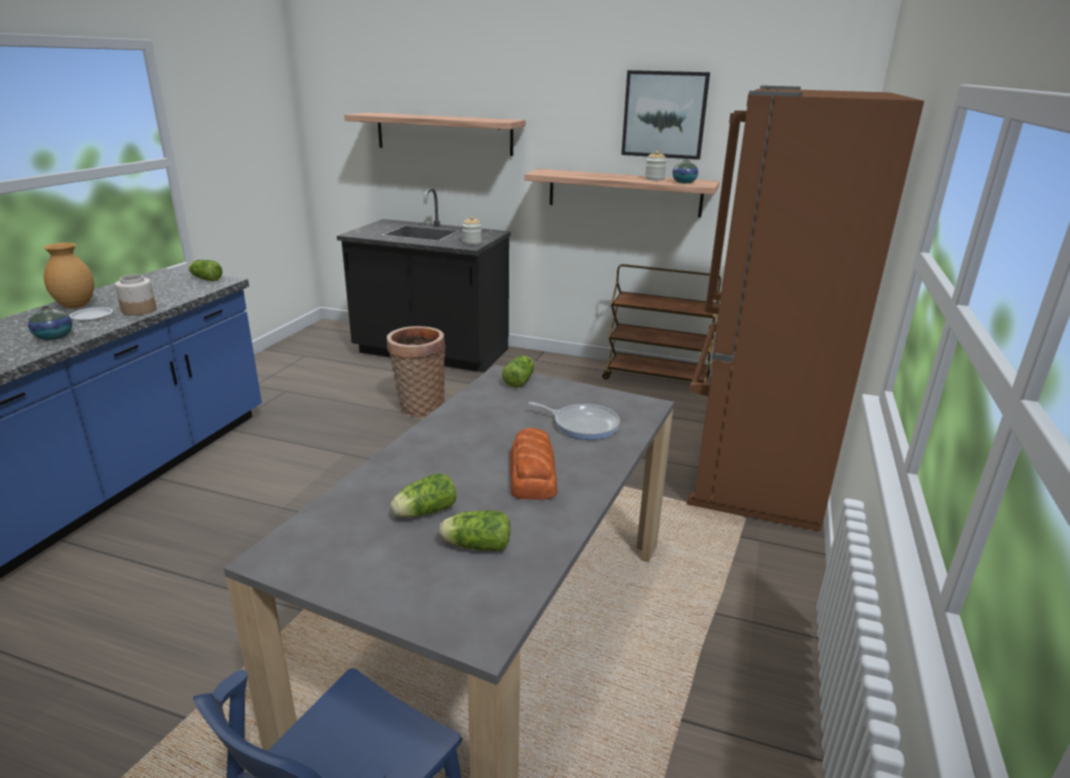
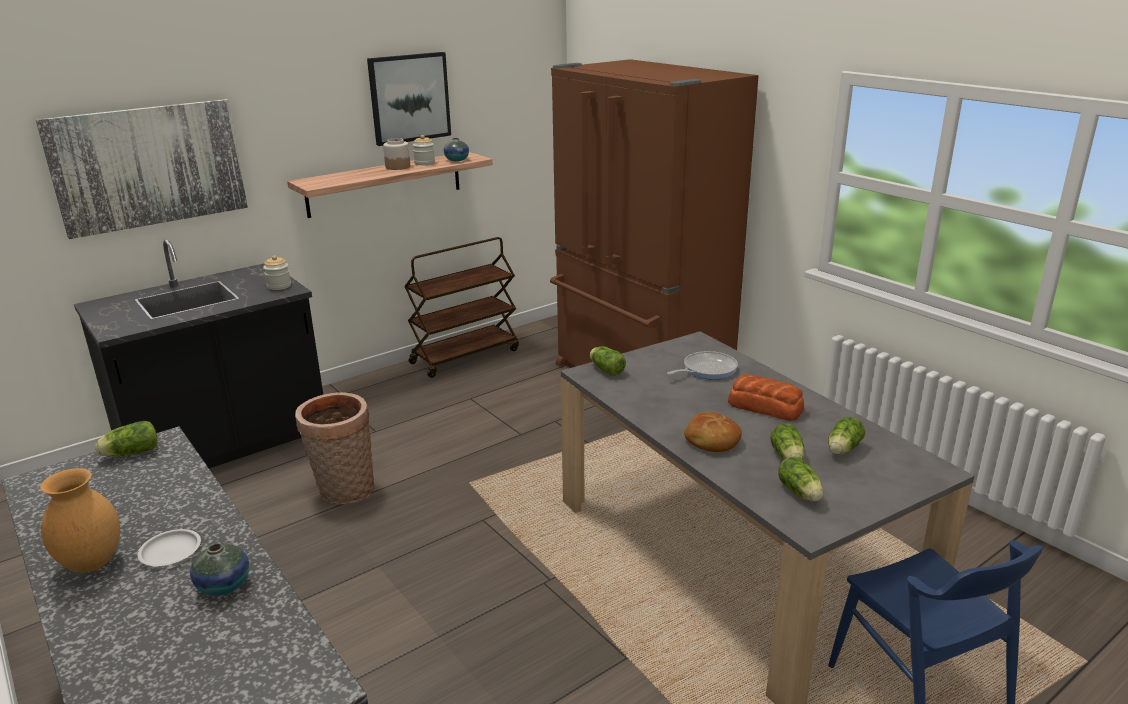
camera: 55 degrees left, 0 degrees up
(139, 310) = (199, 513): jar -> jar (398, 167)
(347, 536) = (800, 493): none -> lettuce
(424, 461) = (711, 440): none -> bread
(444, 134) = (149, 166): shelf -> picture

